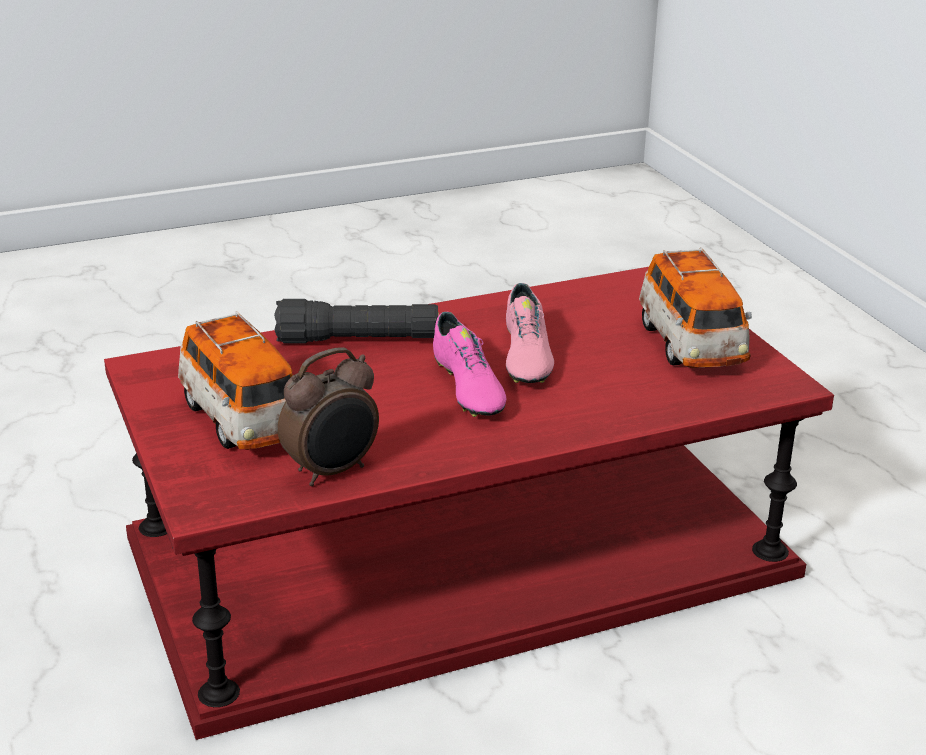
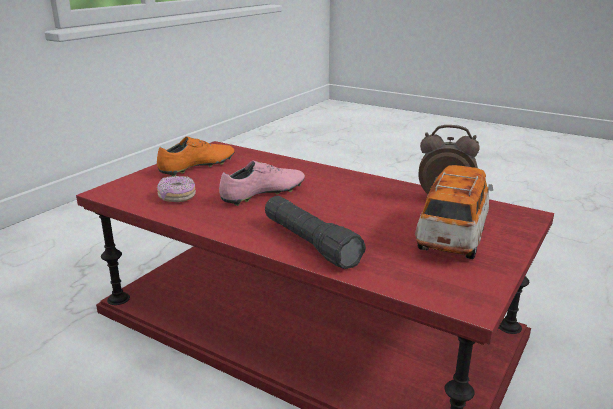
camera: 125 degrees left, 5 degrees down
(467, 389) = (319, 197): pink shoe -> none
(585, 309) = (177, 197): none -> donut
(690, 345) = (197, 167): toy car -> orange shoe

